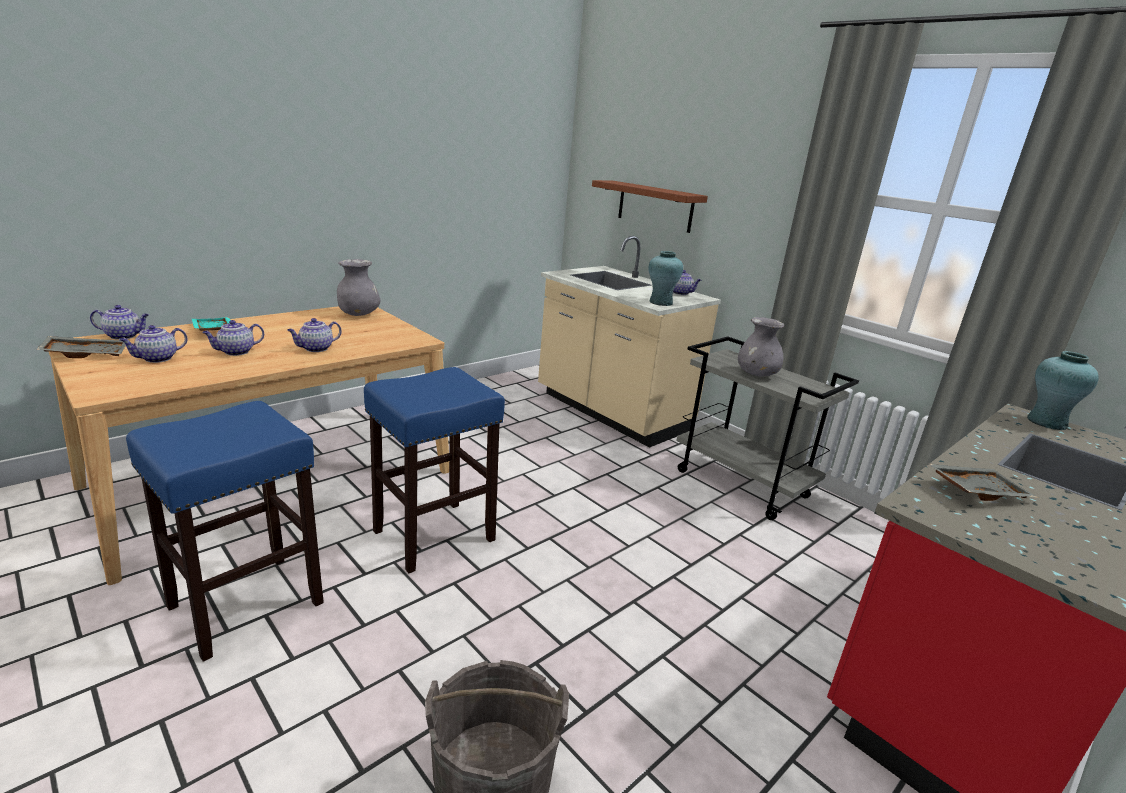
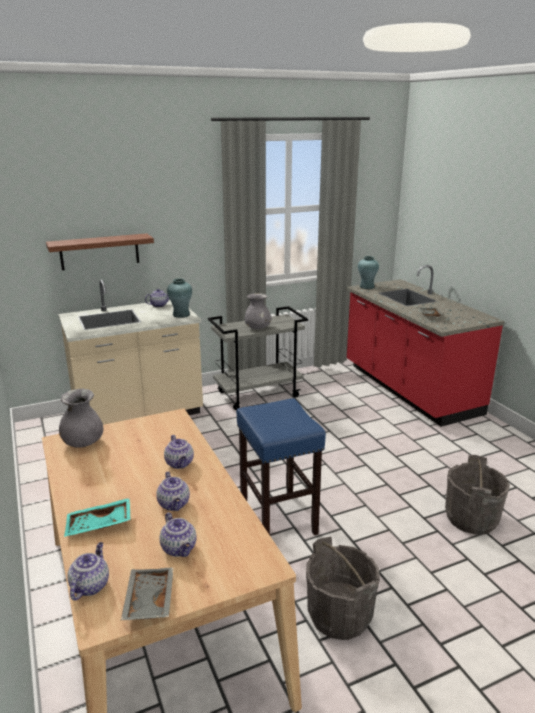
camera: 70 degrees left, 0 degrees up
(244, 605) = (339, 615): blue stool -> grey bucket

